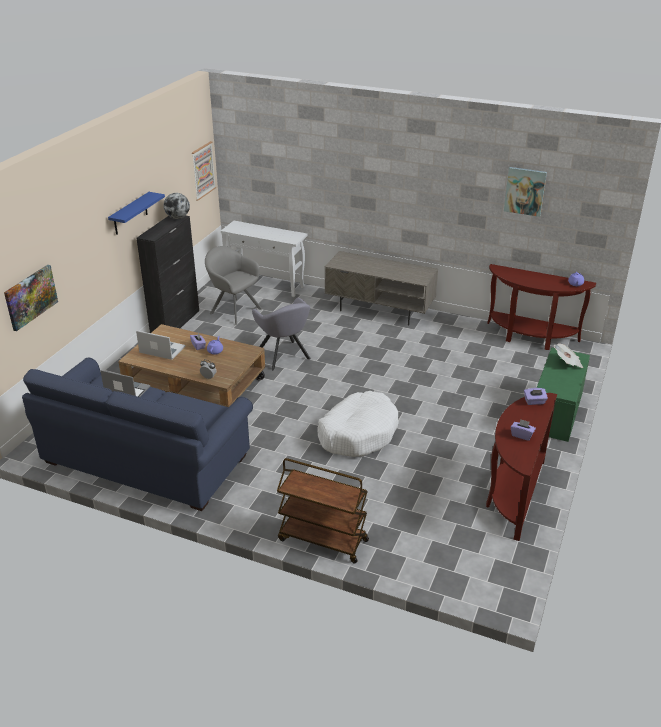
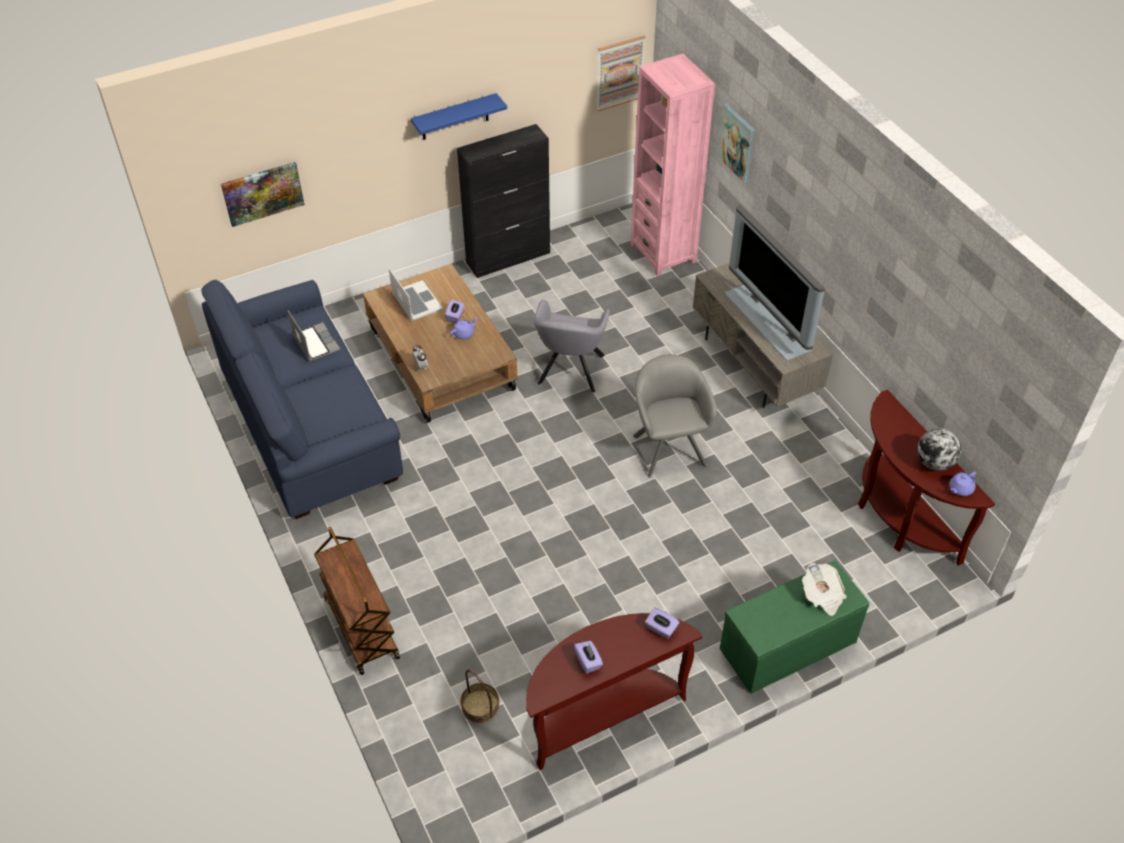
camera: 40 degrees right, 15 degrees up
(177, 217) = (532, 135): globe -> globe (934, 463)
(233, 310) = (587, 272): grey armchair -> grey armchair (668, 446)
(267, 285) = (663, 253): white console table -> pink bookcase
(358, 433) = (533, 524): white dog bed -> none
(389, 268) = (770, 320): none -> television
(446, 533) = (480, 706): none -> basket
(525, 191) = (943, 321): picture -> picture (737, 142)

